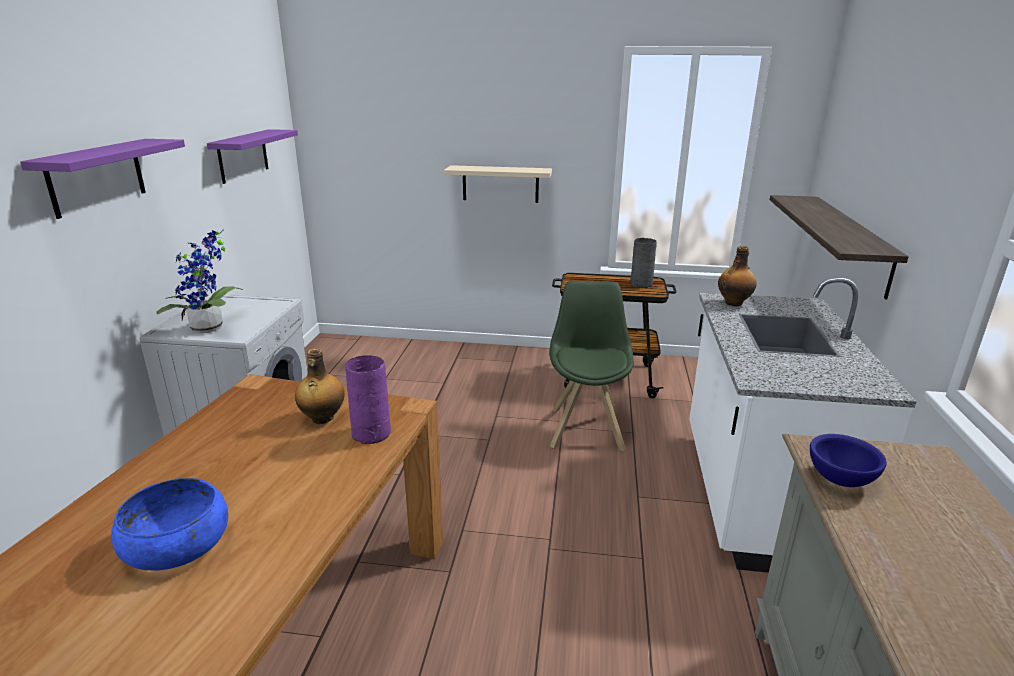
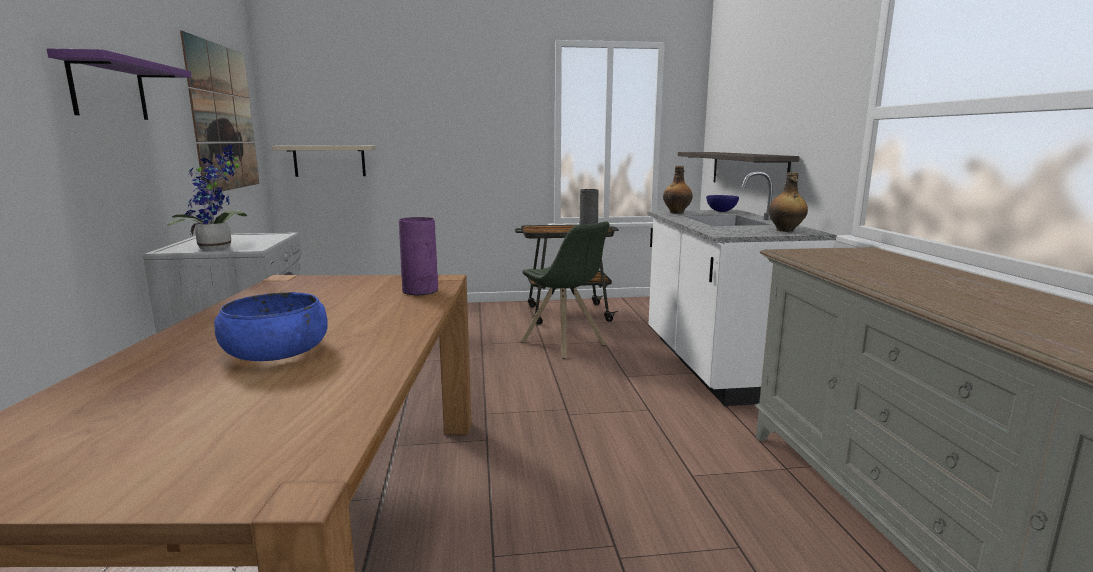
camera: 15 degrees left, 10 degrees down
(243, 156) = (223, 118): purple shelf -> picture
(322, 418) = (367, 288): bottle -> bottle (785, 230)
(500, 184) = (458, 155): beige shelf -> beige shelf (329, 161)
(586, 429) = (564, 343): green chair -> green chair turned 150 degrees clockwise
(841, 479) = (816, 259): blue bowl -> blue bowl (721, 211)

